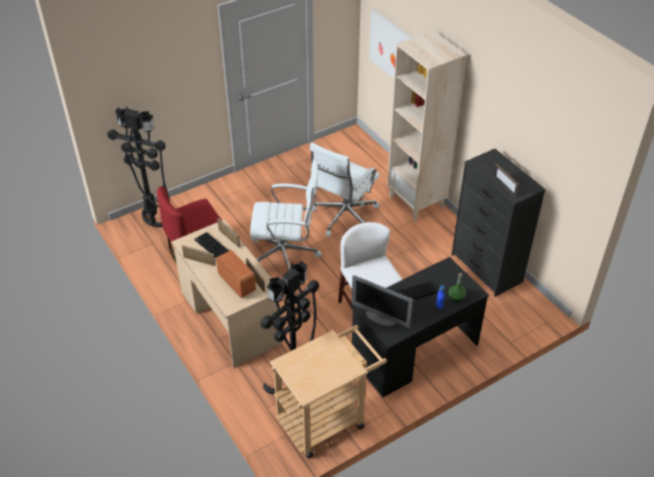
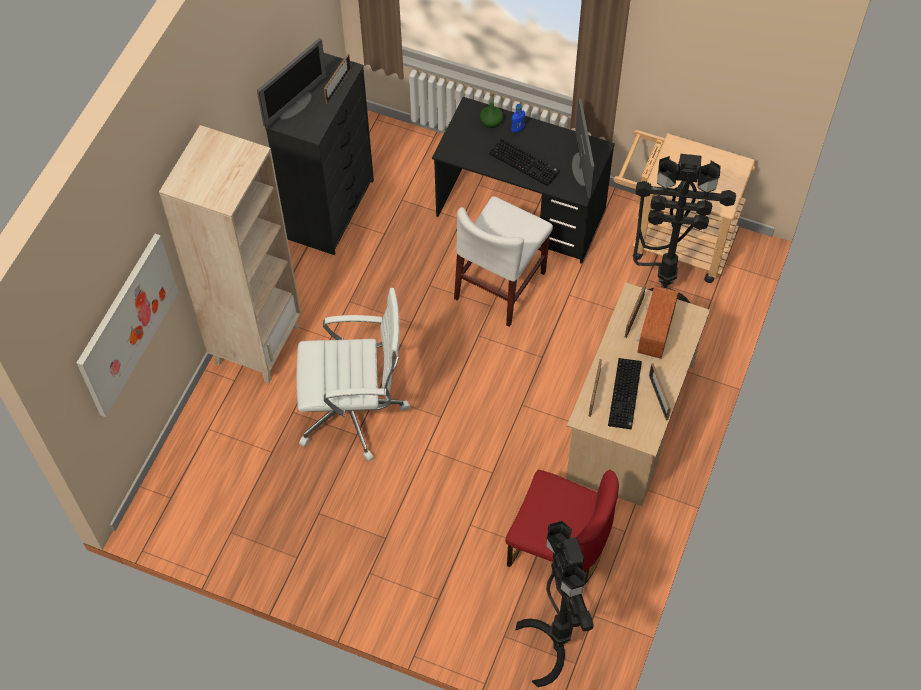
camera: 125 degrees left, 15 degrees up
(286, 256) = (481, 432): white office chair -> none
(502, 164) = (295, 105): none -> monitor

